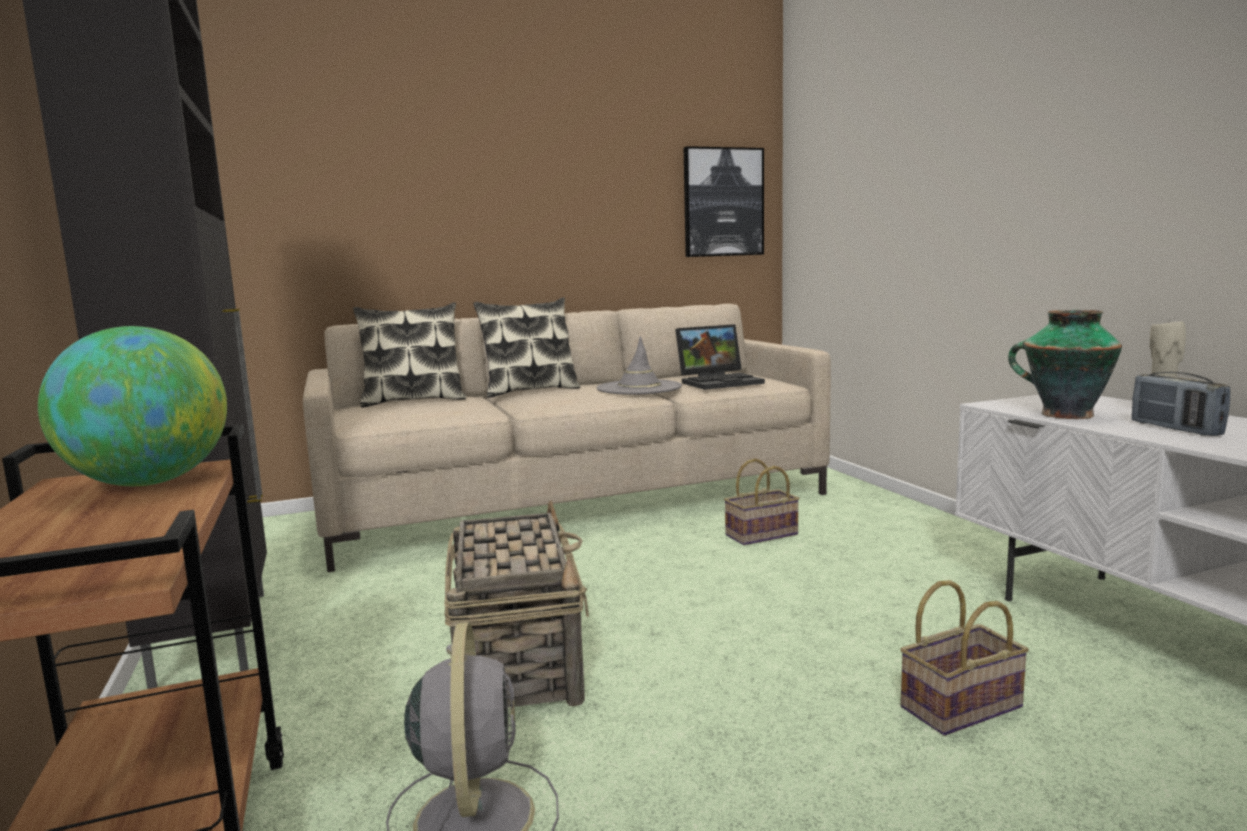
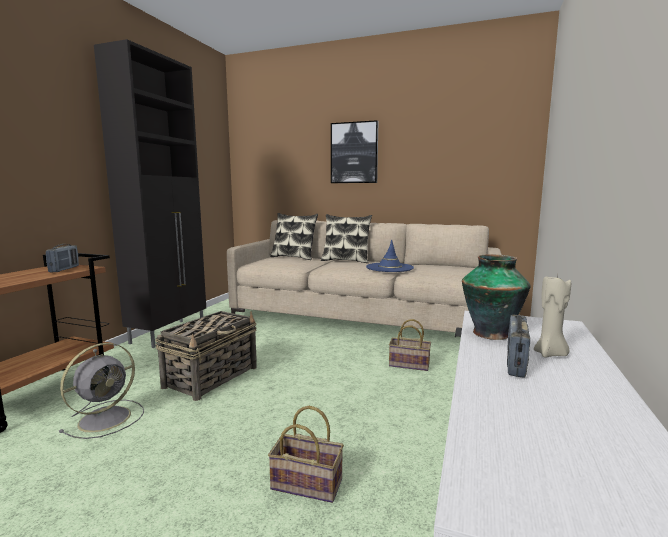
camera: 40 degrees right, 0 degrees up
(149, 483) = (64, 269): globe -> radio
(639, 388) = (389, 268): grey hat -> blue hat
(720, 382) = (438, 272): laptop -> none
(723, 202) = (495, 162): picture -> picture (354, 153)

